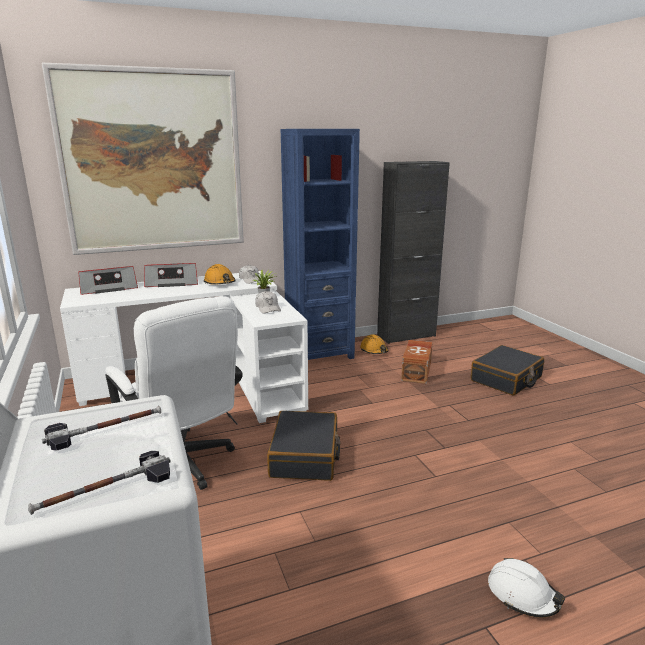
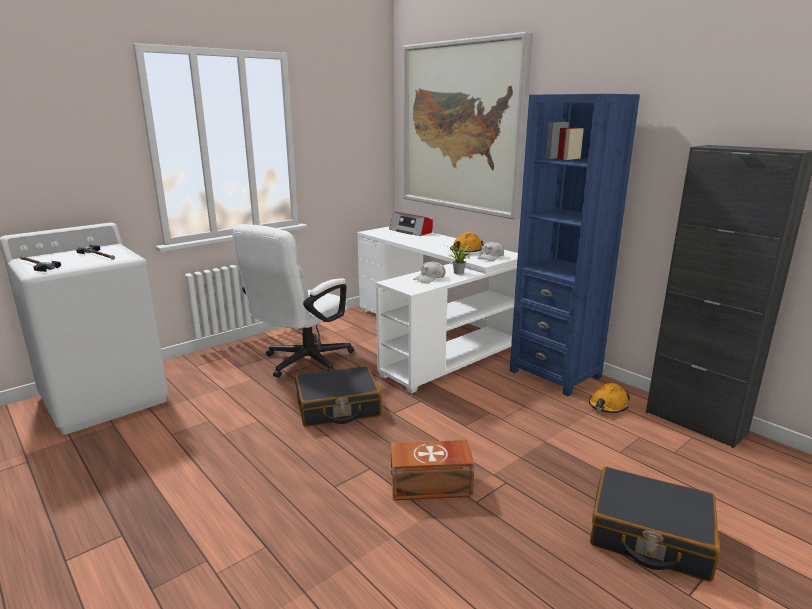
camera: 70 degrees right, 0 degrees up
(172, 283) = (446, 240): radio -> none
(417, 371) = (581, 446): brown storage box -> brown storage box (432, 486)
(522, 595) = (156, 558): white hard hat -> none

